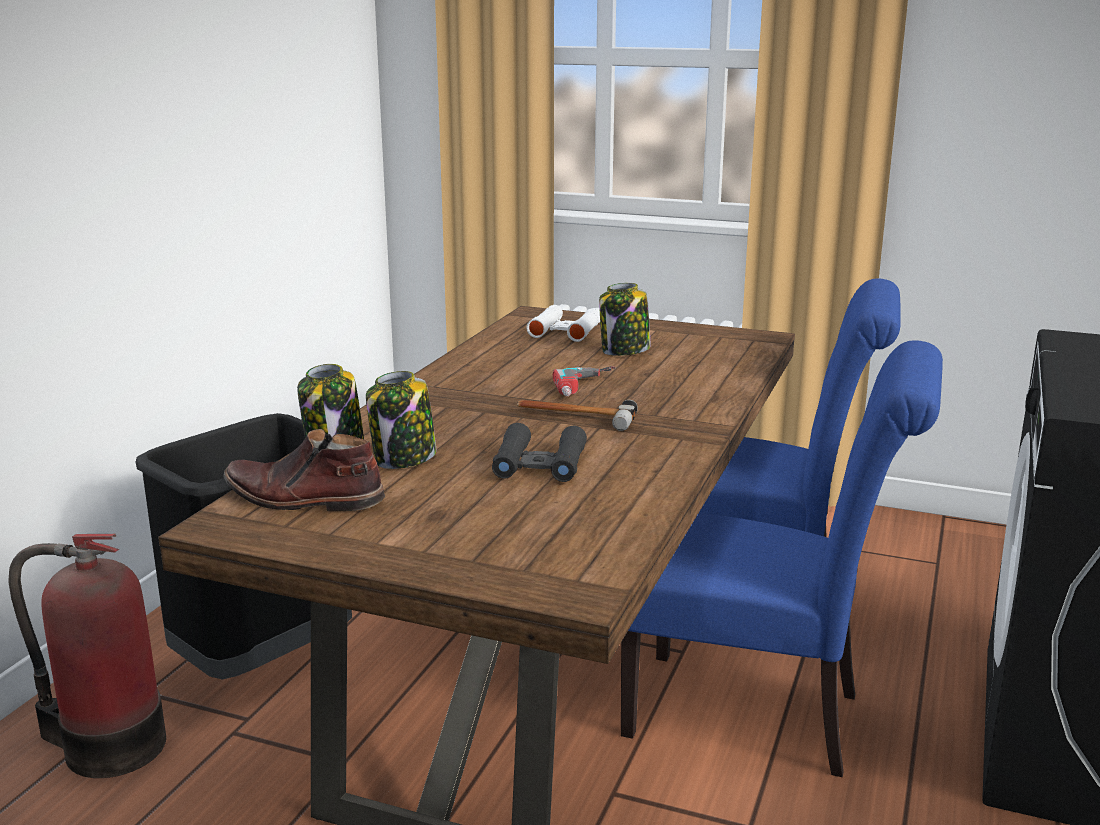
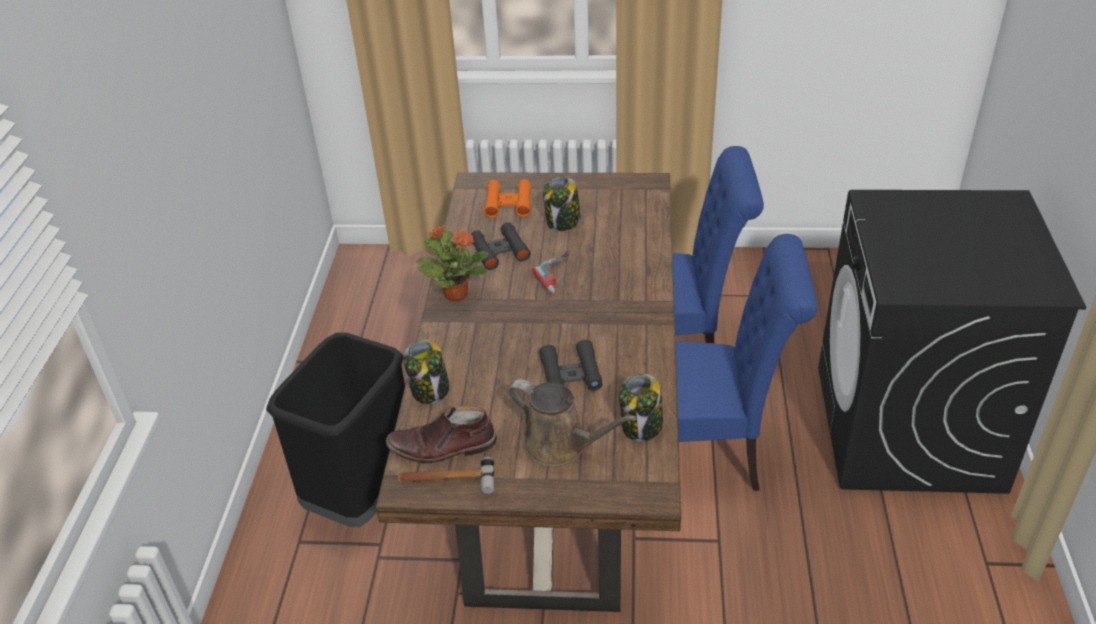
camera: 15 degrees left, 20 degrees up
(108, 746) = (301, 590): fire extinguisher -> none
(404, 459) = (481, 389): jar -> jar (642, 426)
(439, 383) = (455, 294): none -> potted plant
(472, 523) = (560, 445): none -> brown watering can
(524, 361) = (499, 251): none -> black binoculars
(565, 331) = (508, 203): white binoculars -> orange binoculars
(575, 417) = (567, 315): hammer -> hammer (446, 481)

